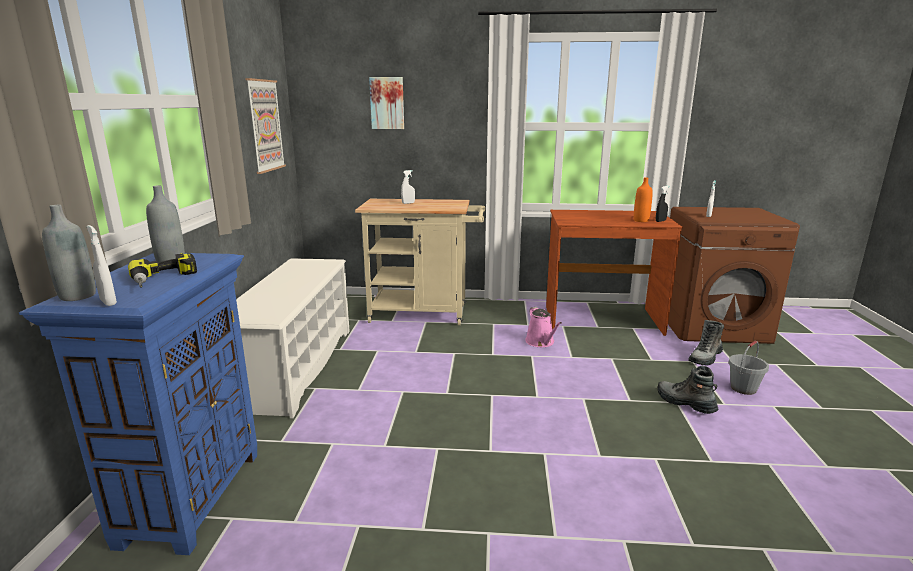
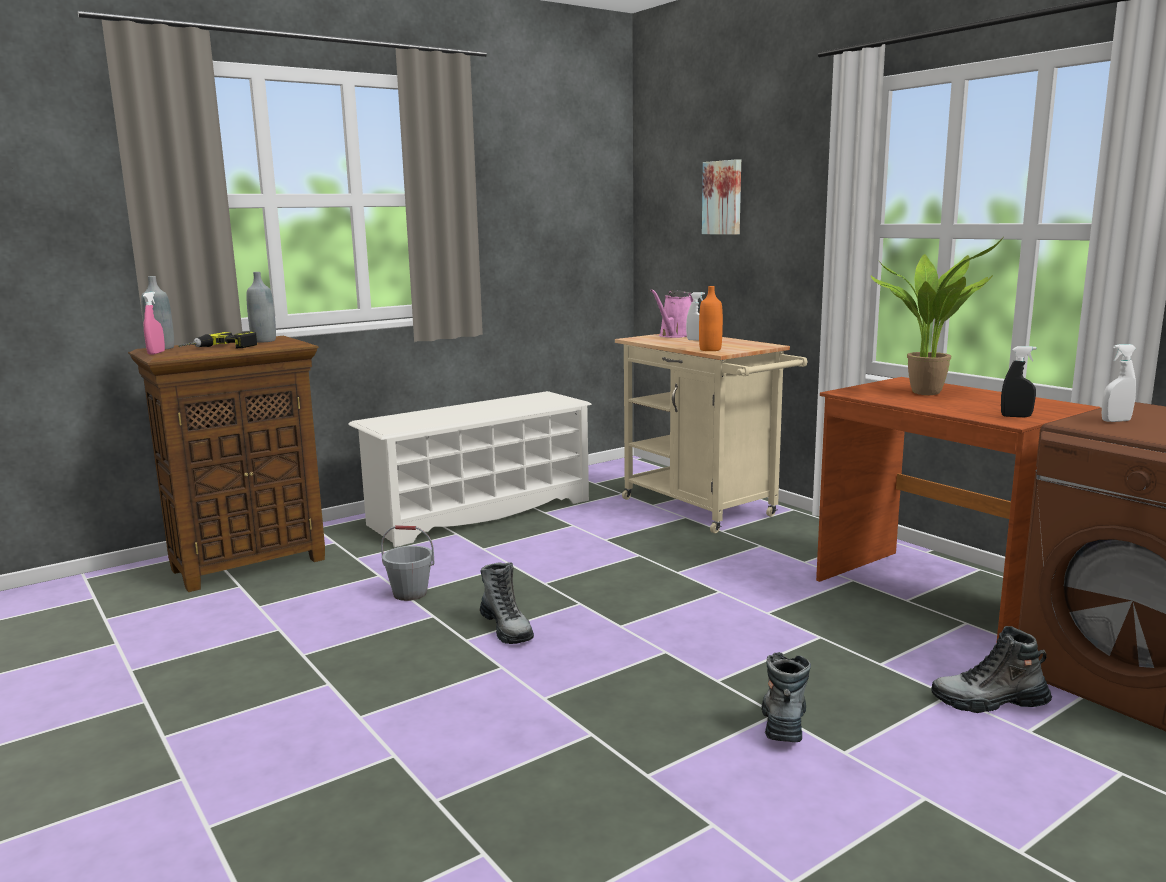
camera: 50 degrees right, 5 degrees down
(108, 302) = (156, 353): white spray bottle -> pink spray bottle
(191, 496) = (250, 564): blue cabinet -> brown cabinet
(265, 125) = (562, 228): picture -> none
(493, 430) = (506, 628): none -> boot
(541, 342) = (769, 584): pink watering can -> pink watering can (676, 335)
(593, 215) = (928, 392): none -> potted plant
(641, 220) = (981, 410): orange bottle -> orange bottle (710, 349)
(743, 388) = (937, 758): grey bucket -> grey bucket (410, 593)

